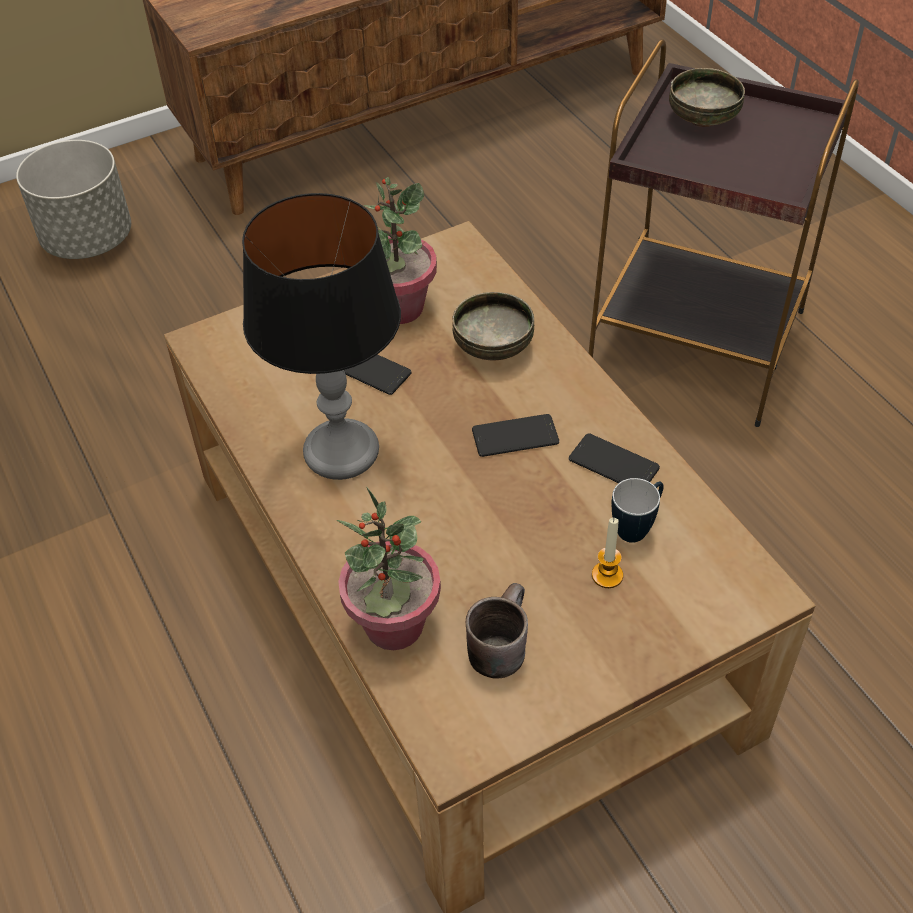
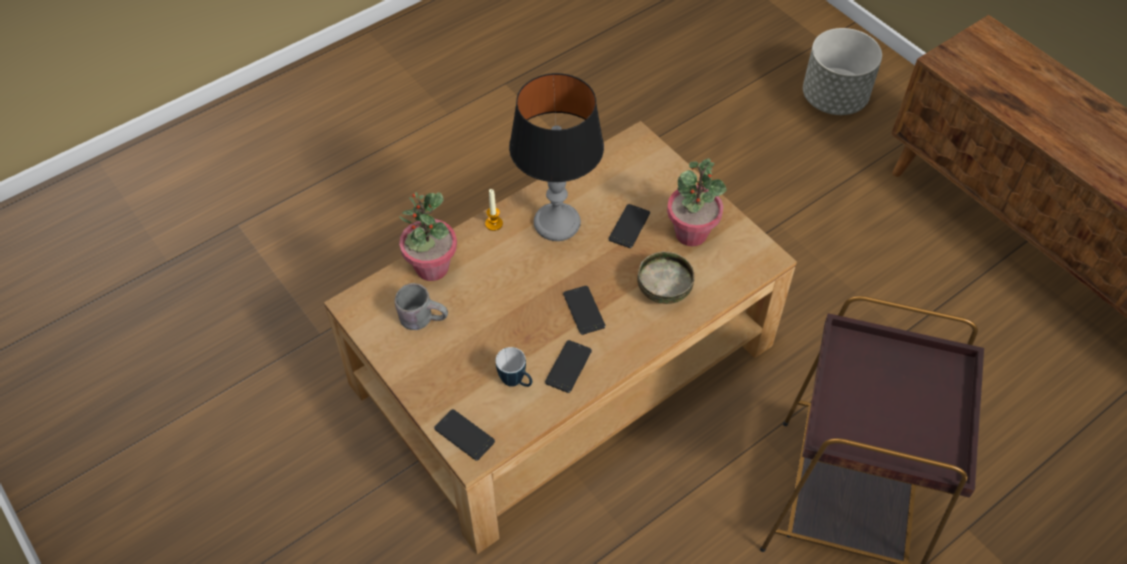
camera: 80 degrees right, 5 degrees up
(496, 643) = (423, 316): brown mug -> grey mug
(607, 575) = (477, 368): candle -> candle (494, 224)
(701, 119) = (920, 380): bowl -> none
(729, 600) = (464, 435): none -> phone

